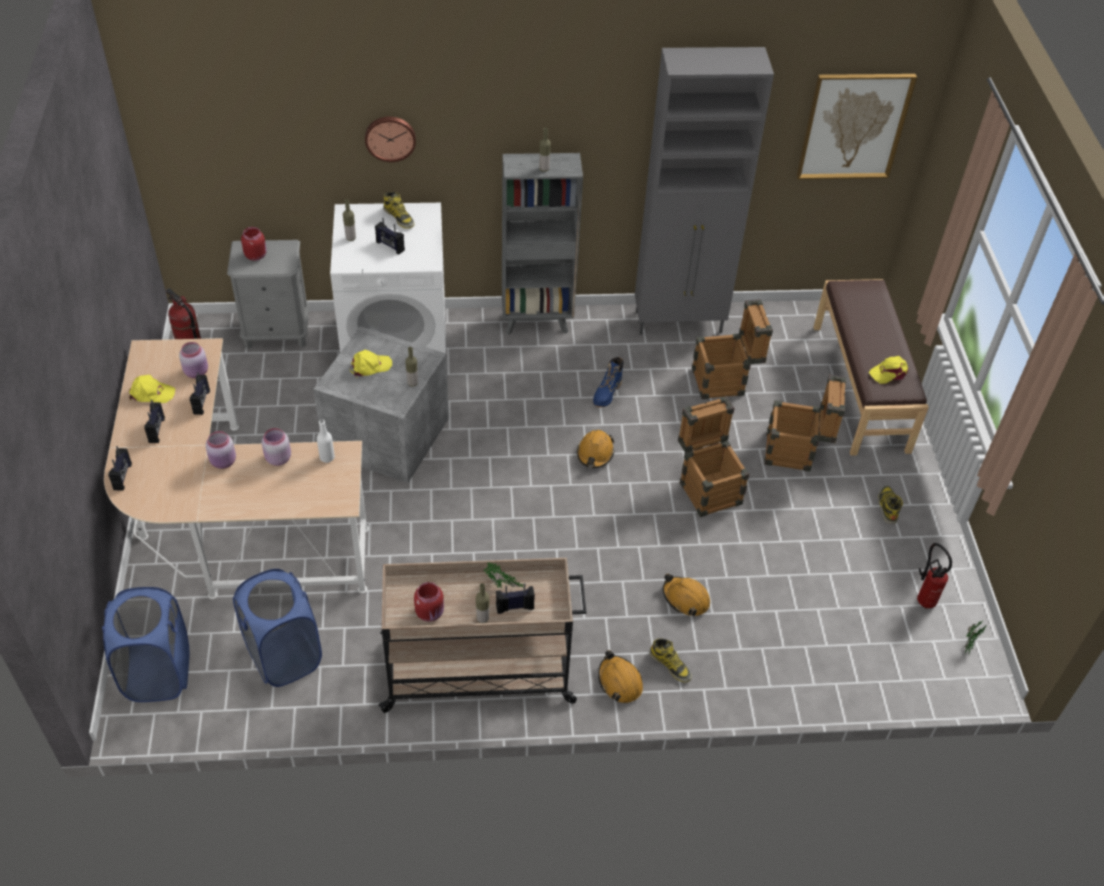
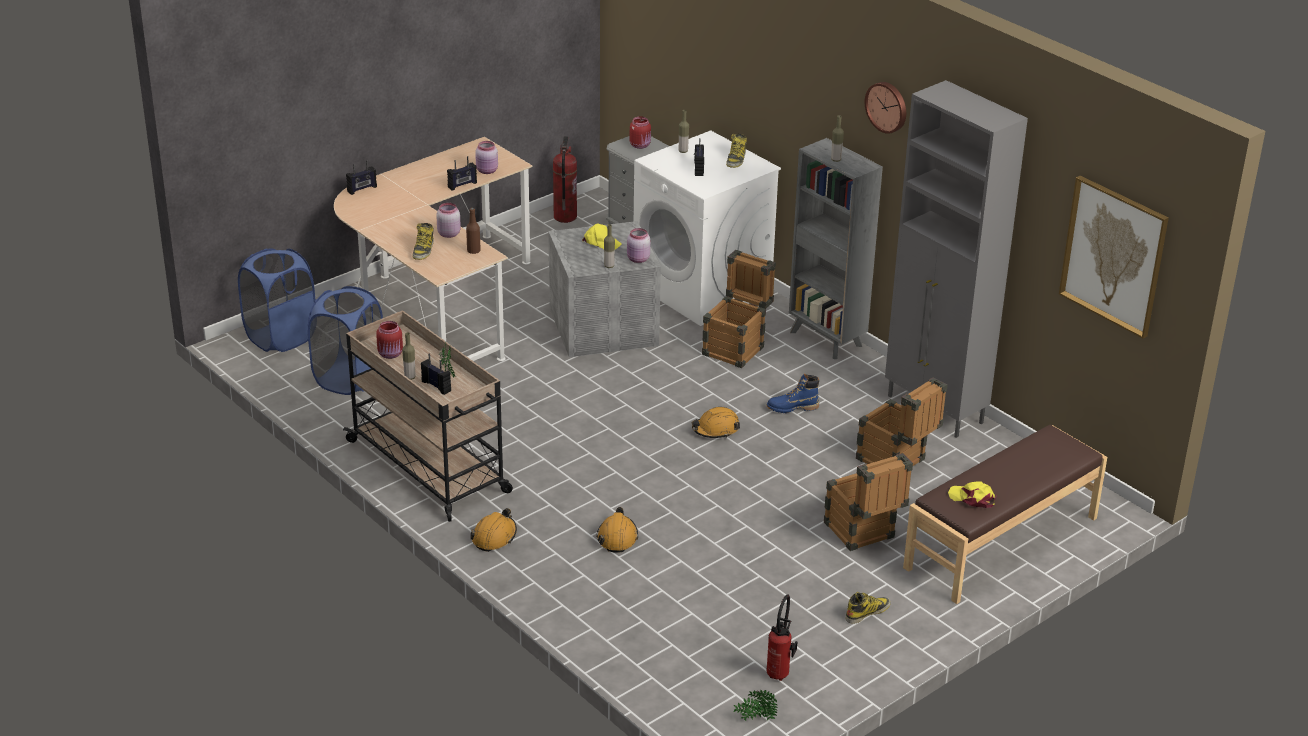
camera: 55 degrees right, 15 degrees down
(151, 393) = (446, 165): yellow cap -> none
(157, 430) = (416, 182): radio -> none
(224, 462) = (420, 216): pink jar -> pink jar (638, 259)
(327, 457) = (473, 251): white bottle -> brown bottle
(390, 137) = (755, 82): wall clock -> wall clock (887, 106)
(670, 665) = (539, 556): boot -> boot (423, 250)
(707, 487) = (755, 501): crate -> crate (737, 347)

